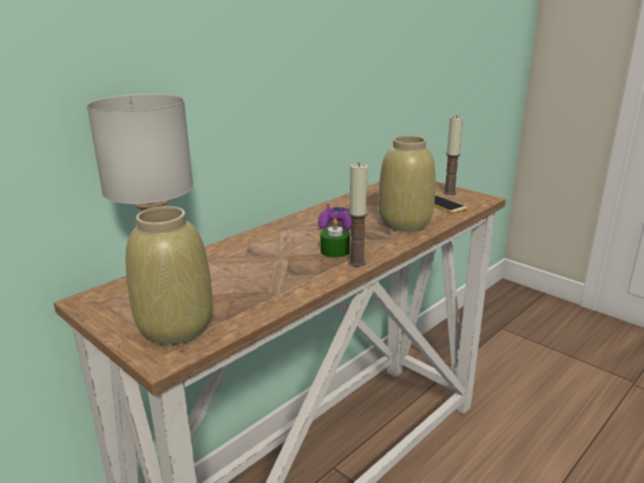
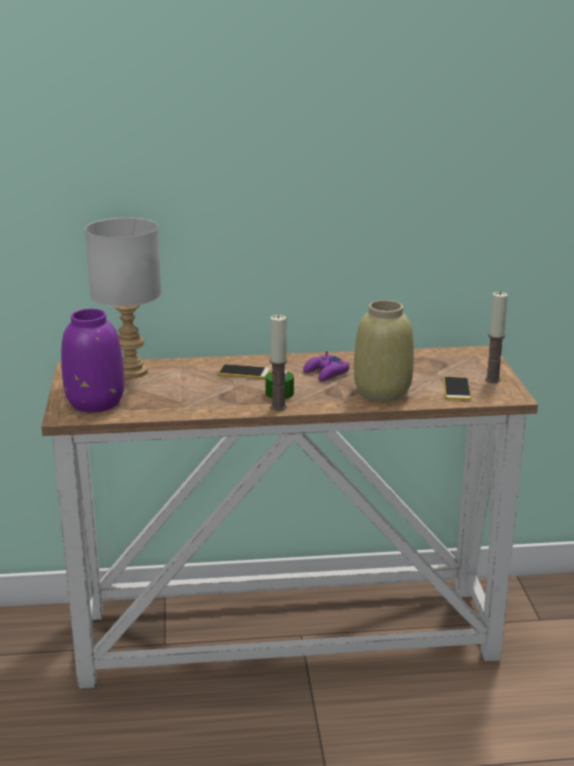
camera: 40 degrees right, 0 degrees up
(175, 327) = (95, 402): beige vase -> purple vase
(273, 245) = (244, 372): none -> phone

